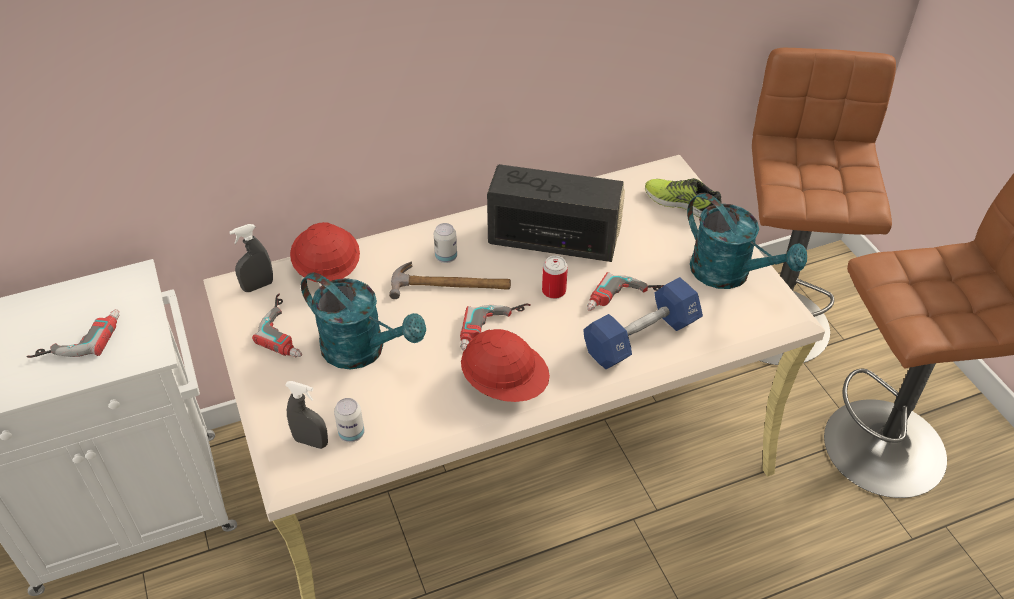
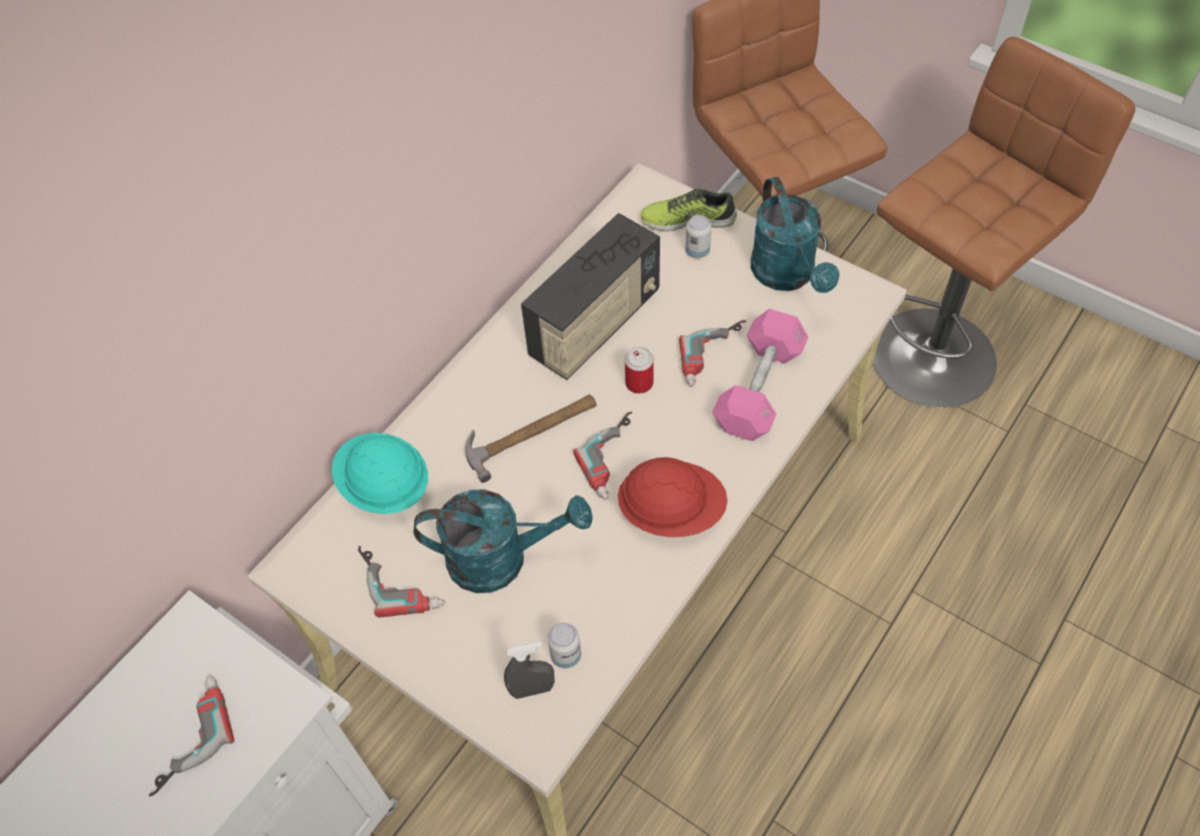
camera: 30 degrees left, 10 degrees up
(258, 286) = (323, 549): grey spray bottle -> none
(327, 269) = (384, 487): red hard hat -> turquoise hard hat
(446, 257) = (501, 404): can -> can (697, 251)
(554, 240) = (595, 326): radio -> radio turned 150 degrees clockwise
(641, 337) = (759, 388): blue dumbbell -> pink dumbbell
(729, 274) = (788, 276): turquoise watering can -> turquoise watering can turned 60 degrees clockwise

